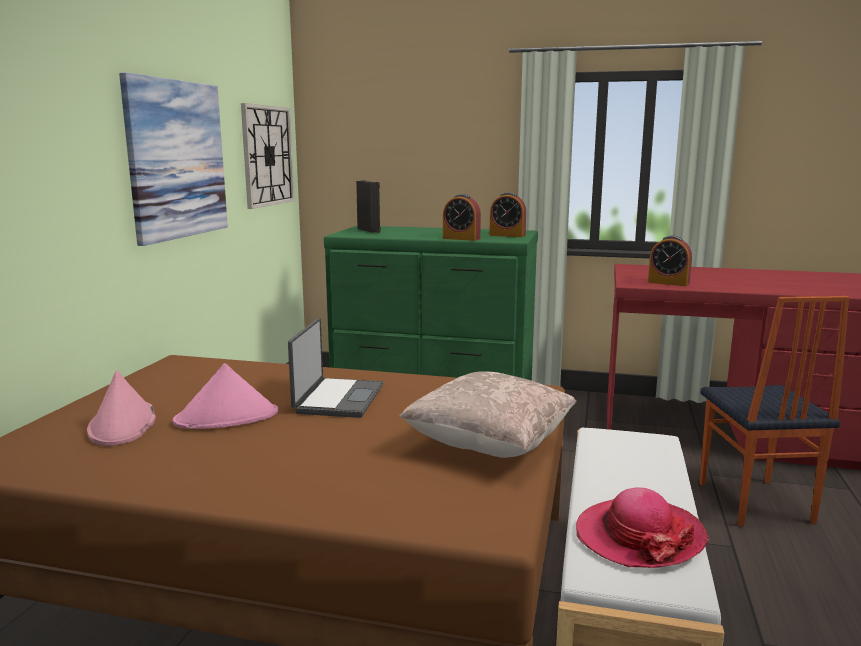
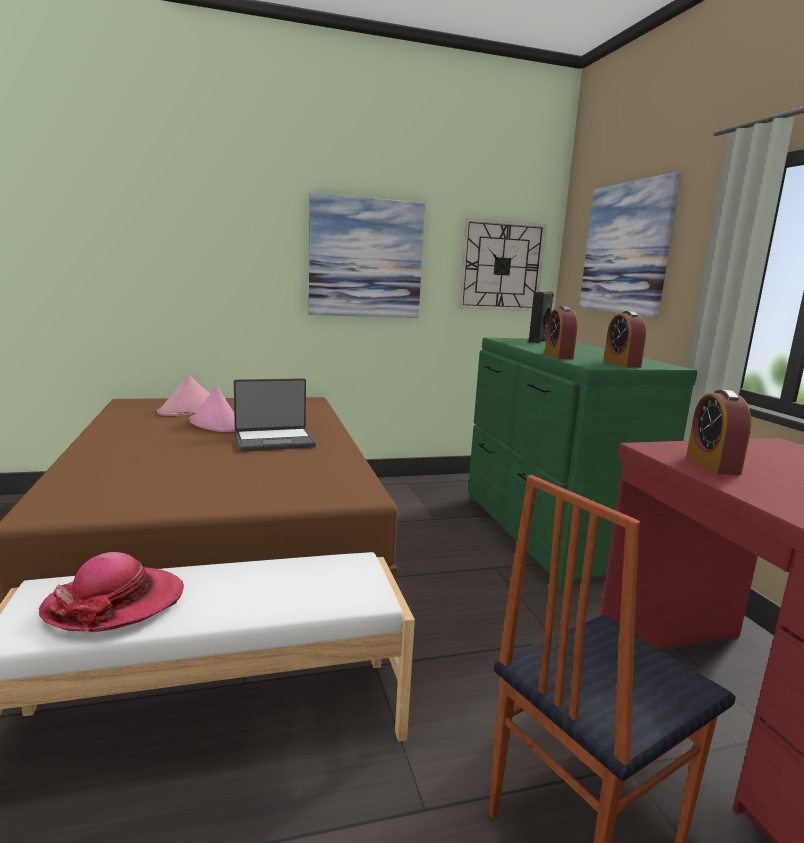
camera: 60 degrees right, 0 degrees up
(404, 135) = (626, 249): none -> picture
(489, 446) = (204, 493): beige pillow -> none

